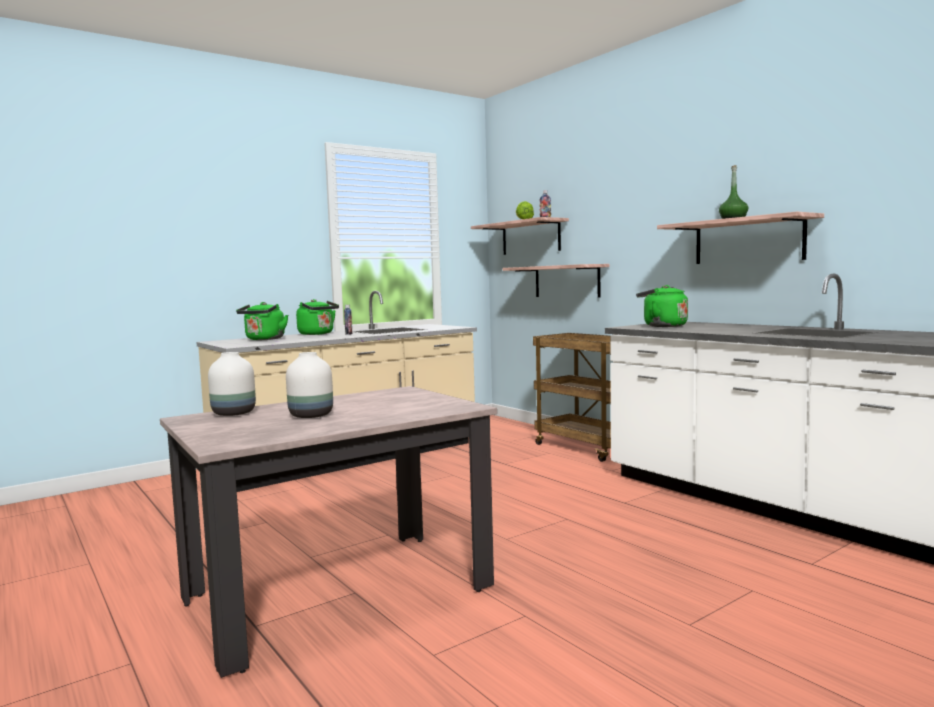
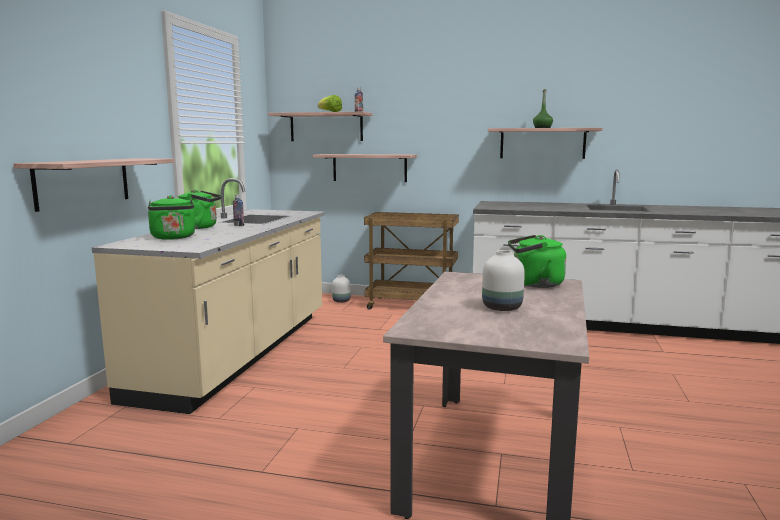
camera: 40 degrees left, 5 degrees up
(216, 291) = (83, 182): none -> shelf
(233, 413) = (430, 318): white vase -> white vase (341, 301)
(662, 326) = (504, 206): green kettle -> green kettle (534, 284)

